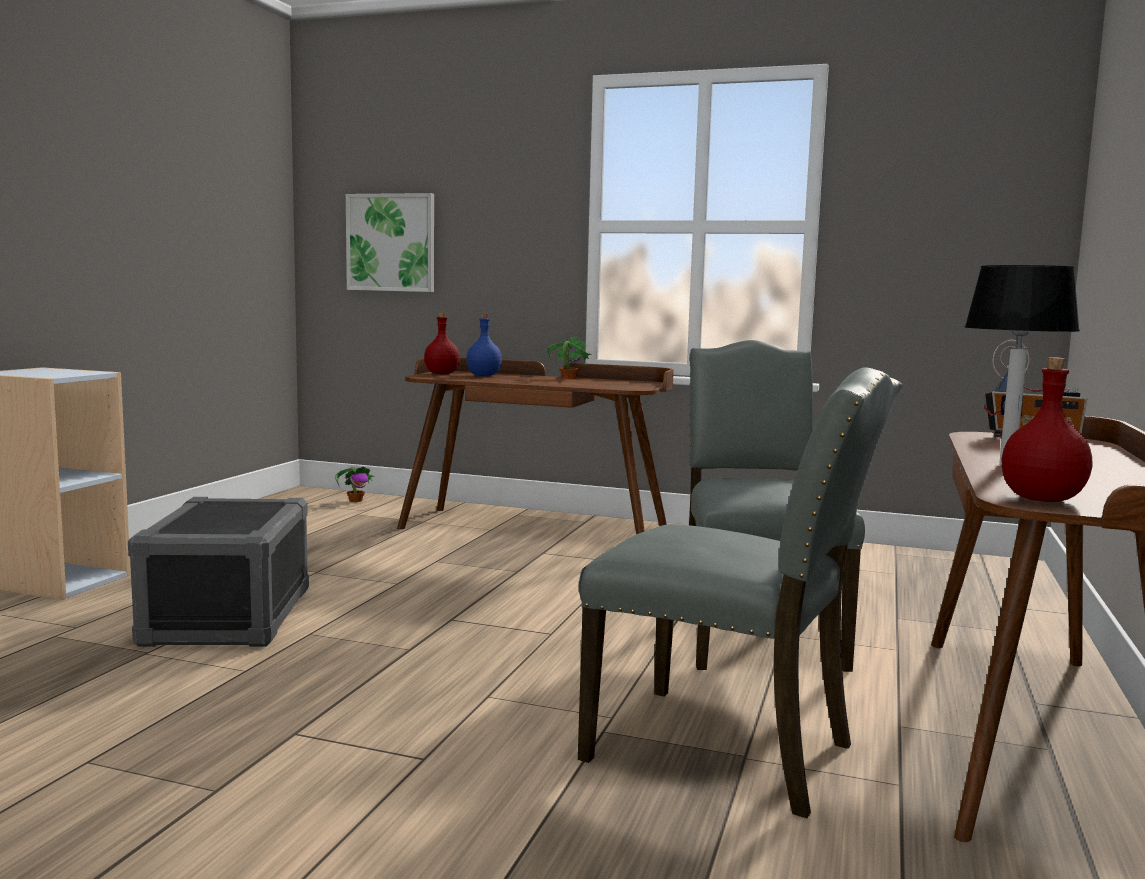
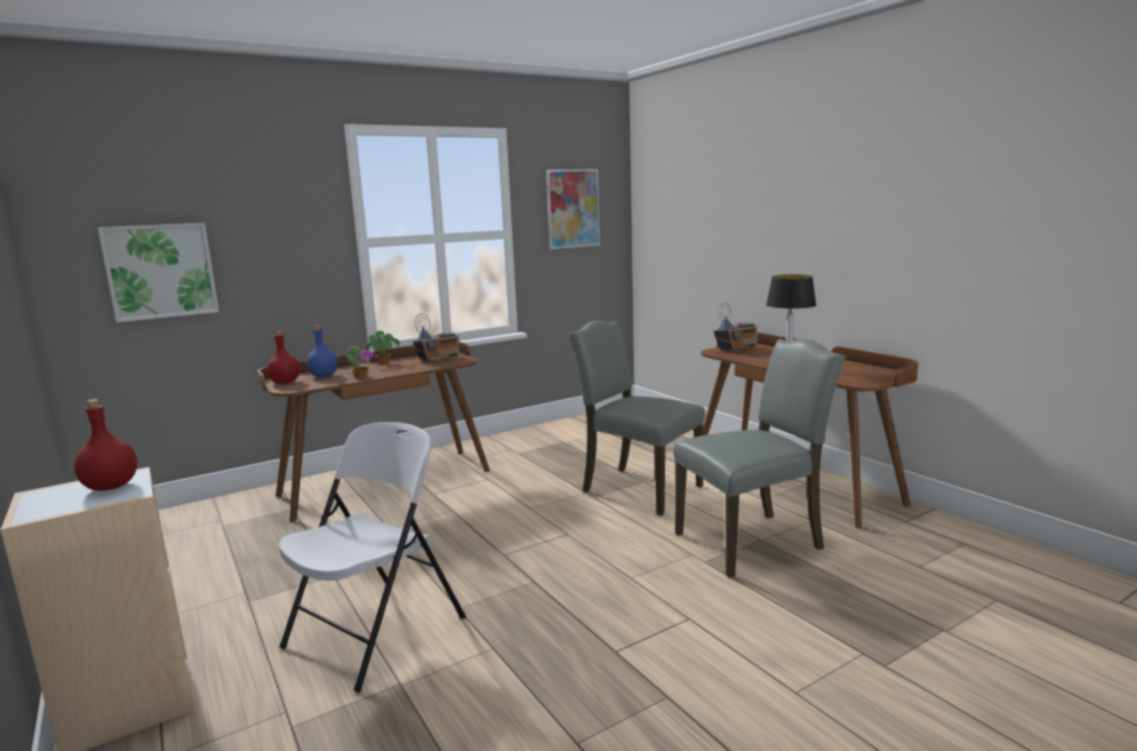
camera: 50 degrees left, 5 degrees up
(229, 616) = (376, 632): grey storage box -> white chair
(356, 500) = (184, 516): potted plant -> potted plant (360, 376)
(622, 384) = (439, 359): none -> radio
(944, 191) = (572, 208): none -> picture
(1040, 499) = (859, 380): red bottle -> red bottle (110, 487)

